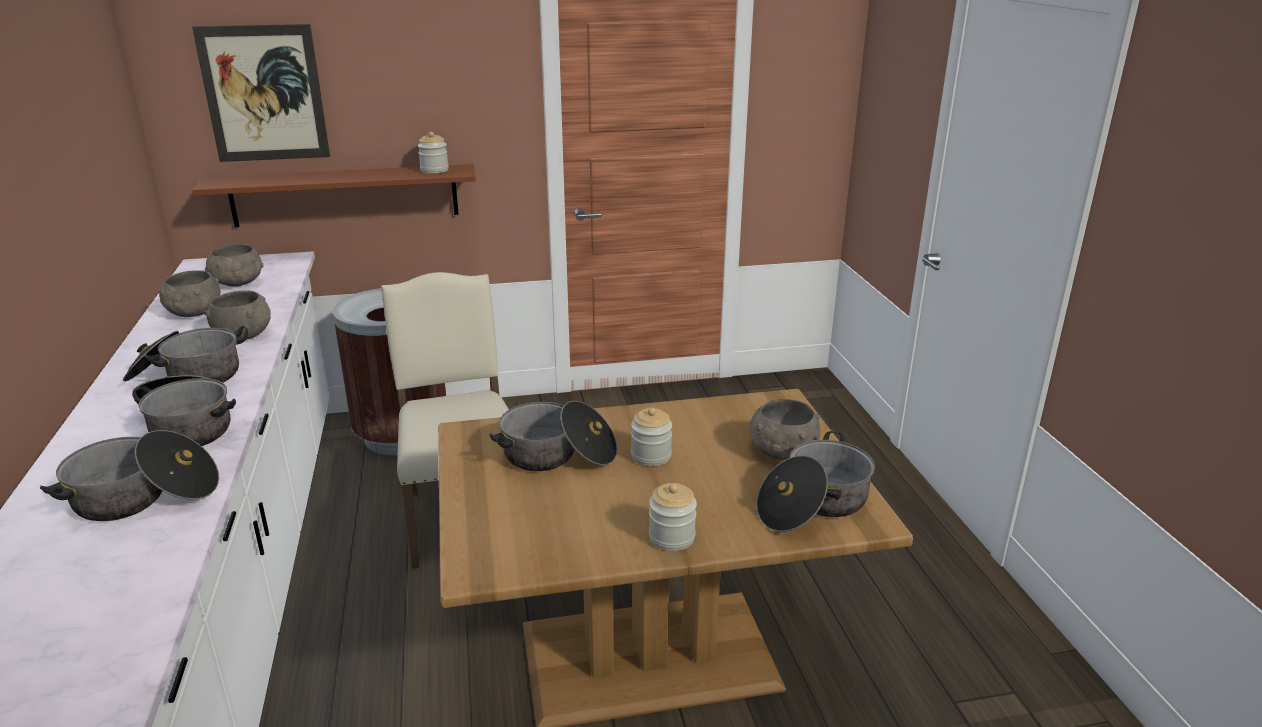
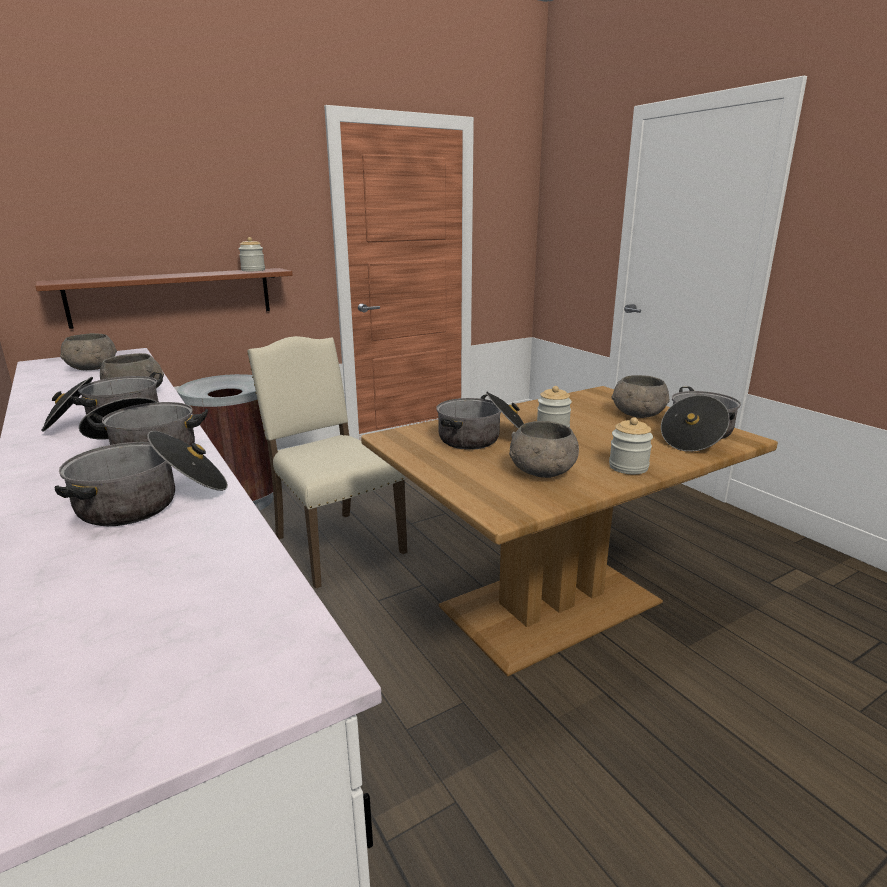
camera: 20 degrees left, 5 degrees down
(194, 313) = (67, 388): grey bowl -> grey bowl (542, 472)
(264, 94) = (95, 203): picture -> none

